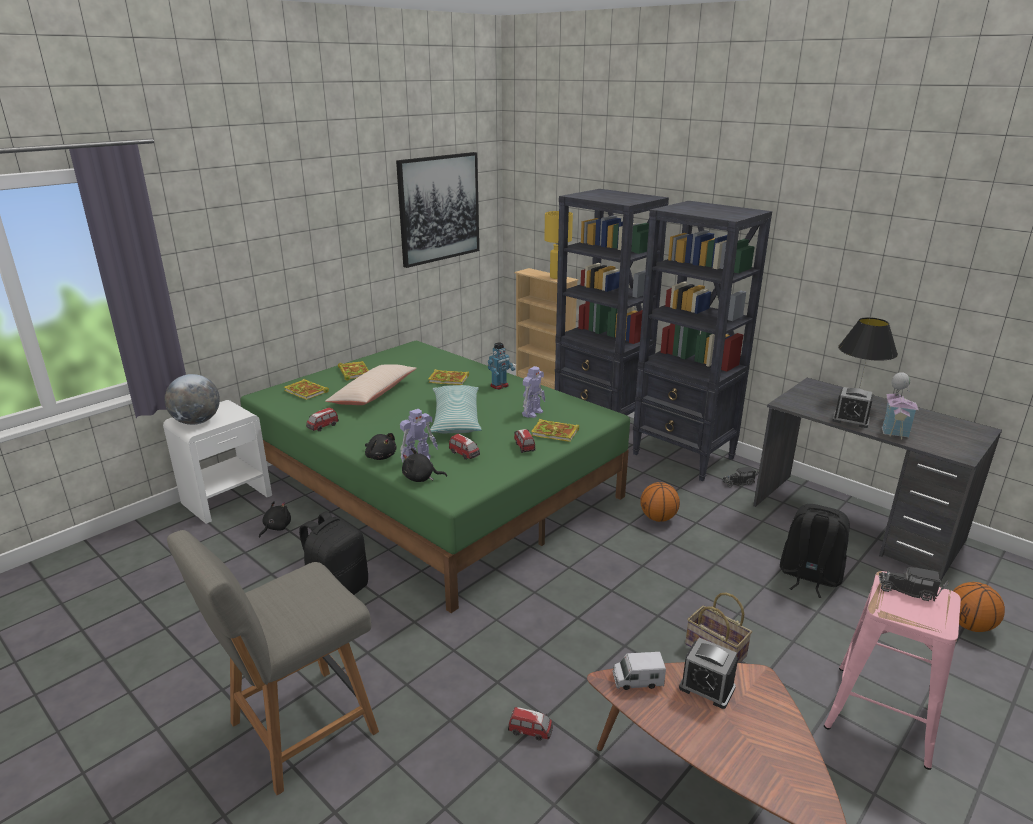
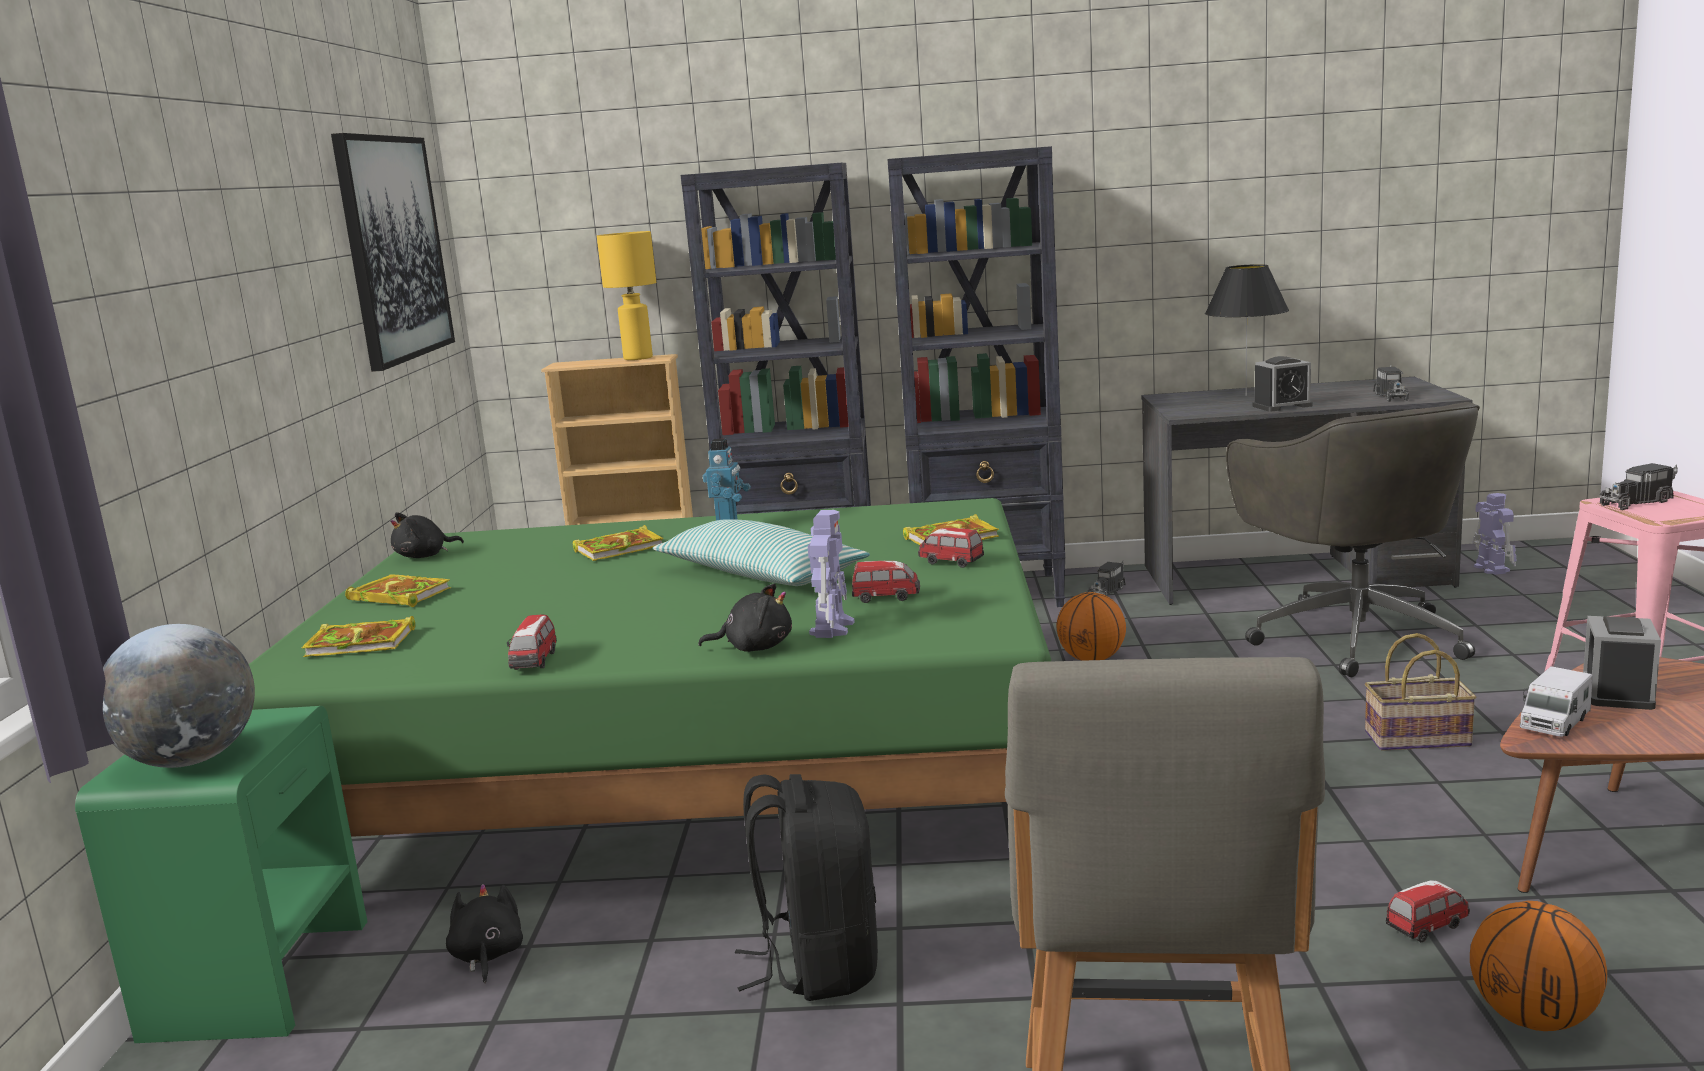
camera: 40 degrees left, 10 degrees down
(227, 499) = (259, 977): white nightstand -> green nightstand
(373, 394) = (522, 602): beige pillow -> none
(421, 478) = (895, 640): black plush toy -> black plush toy (424, 556)
(533, 412) = (862, 534): toy robot -> toy robot (1491, 568)
(707, 688) = (1617, 692): alarm clock -> alarm clock turned 120 degrees clockwise
(809, 576) = (1353, 636): black backpack -> grey office chair
(894, 427) = (1333, 399): toy house -> none
(934, 440) = (1391, 396): none -> toy truck
(969, 625) = (1549, 608): basketball -> basketball (1532, 1018)

